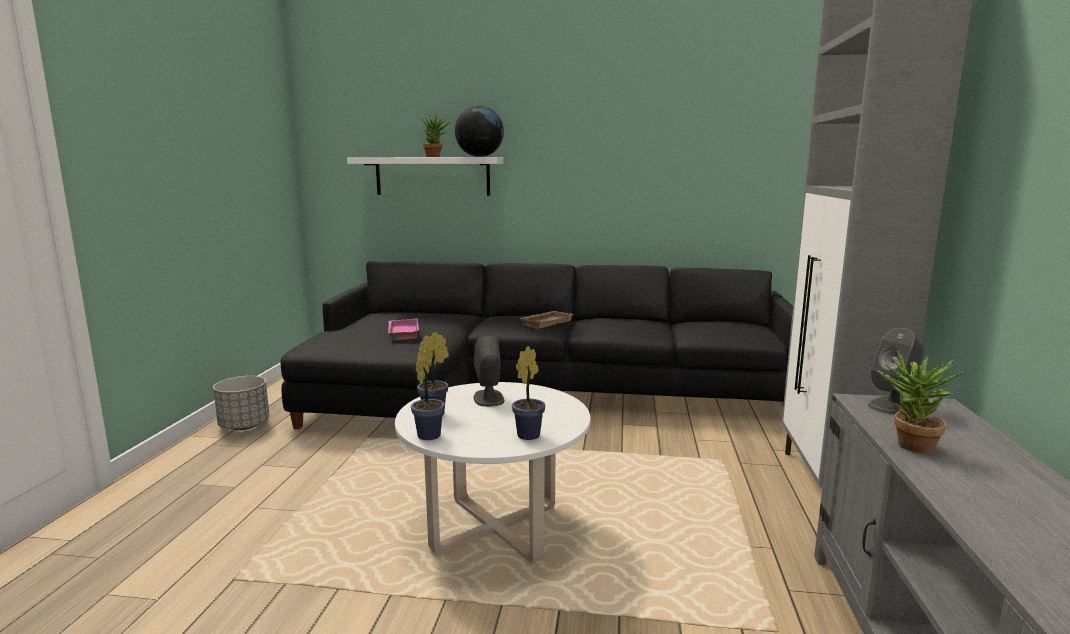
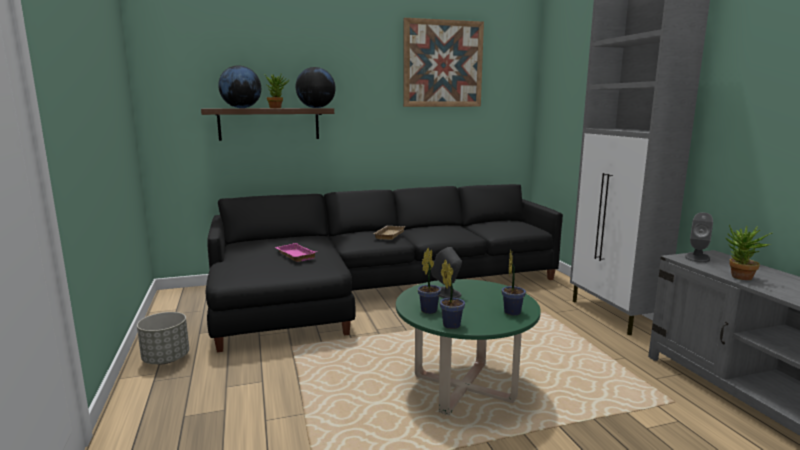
camera: 25 degrees left, 0 degrees up
(395, 156) = (241, 108): none -> globe
(432, 176) = (269, 124): white shelf -> brown shelf
(495, 529) = (464, 388): white coffee table -> green coffee table
(661, 96) = (443, 64): none -> picture

